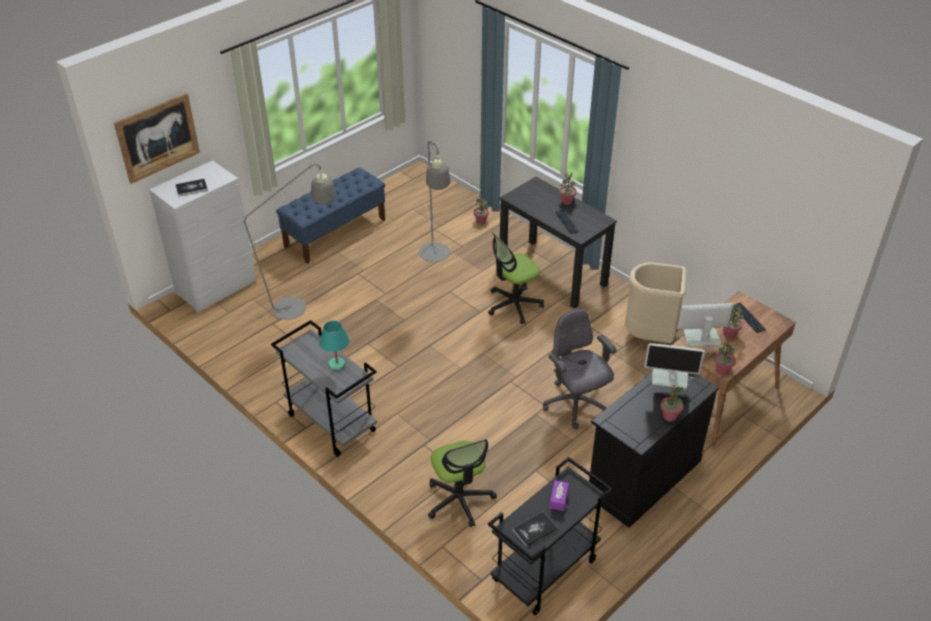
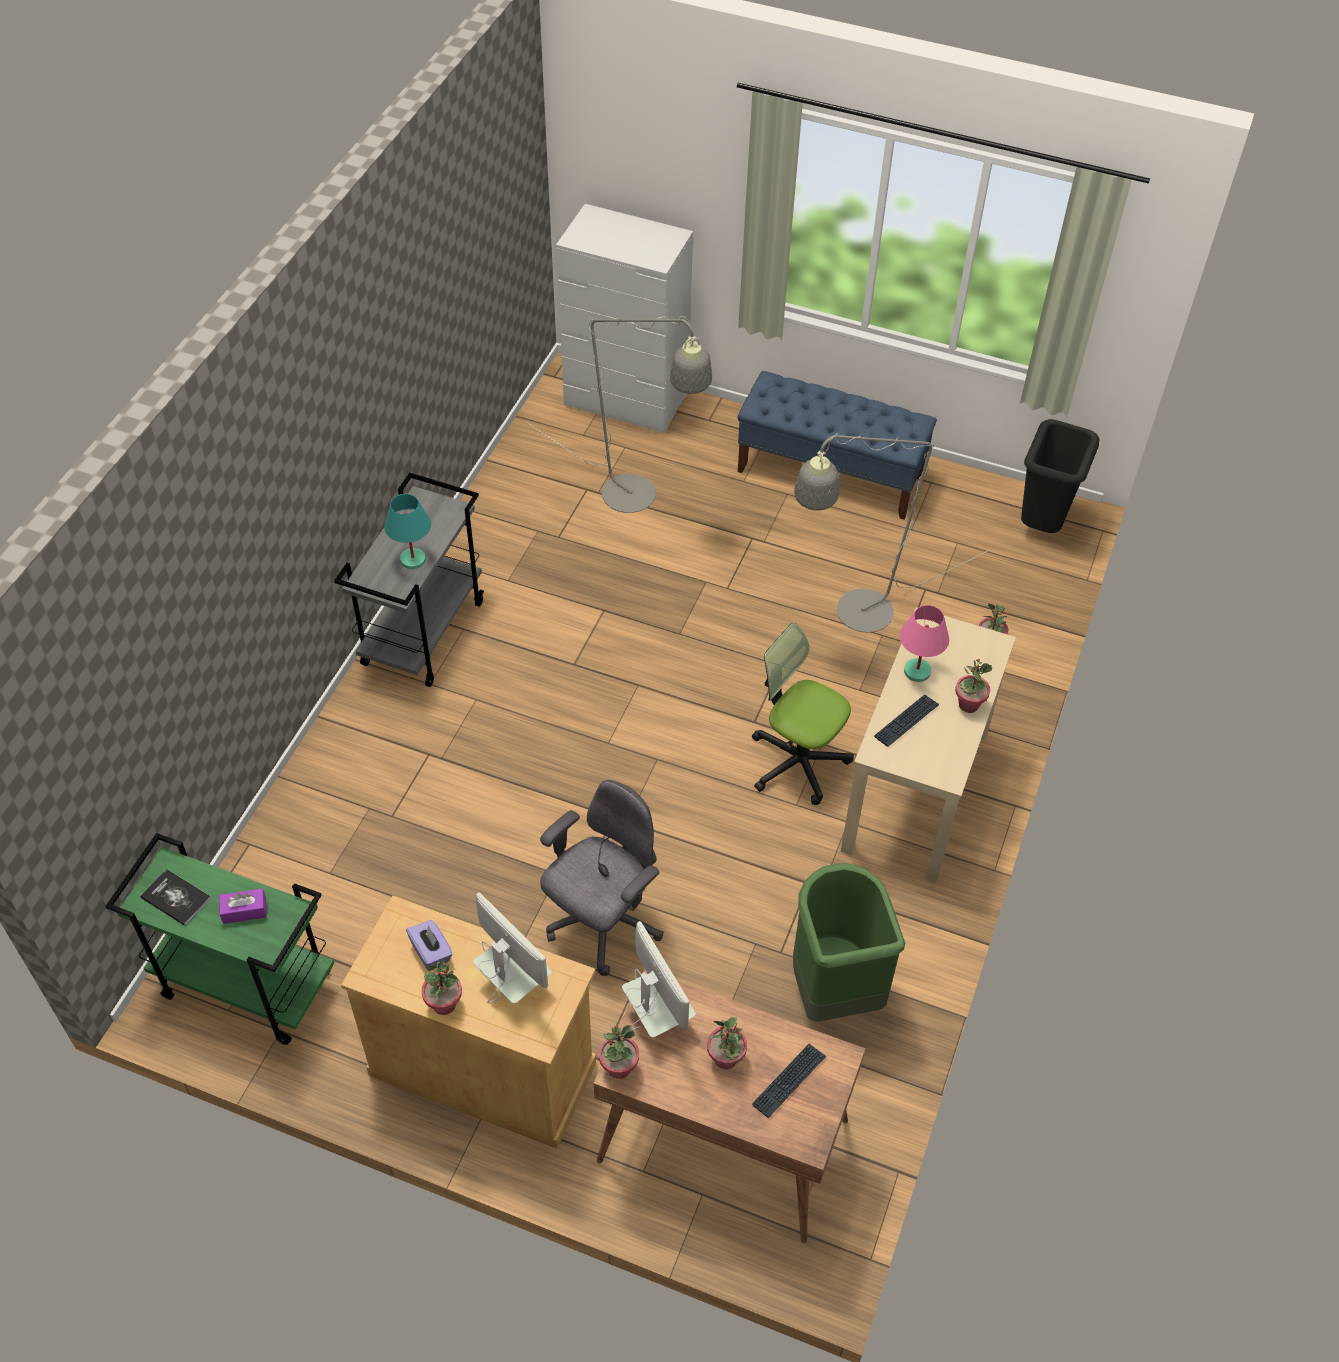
camera: 65 degrees right, 10 degrees up
(157, 137) = (621, 144): picture -> none
(191, 188) = (612, 240): book -> none
(422, 181) = (1041, 527): none -> black trash can
(459, 500) = (340, 835): office chair -> none
(539, 209) = (917, 672): none -> pink table lamp
(544, 572) = (245, 985): black cart -> green cart
(553, 273) = (916, 791): black desk -> beige desk
(635, 413) = (431, 952): none -> purple tissue box
(643, 477) = (483, 1068): black cabinet -> beige cabinet
(650, 336) = (833, 990): beige trash can -> green trash can
(668, 388) = (512, 985): monitor -> monitor turned 150 degrees clockwise

